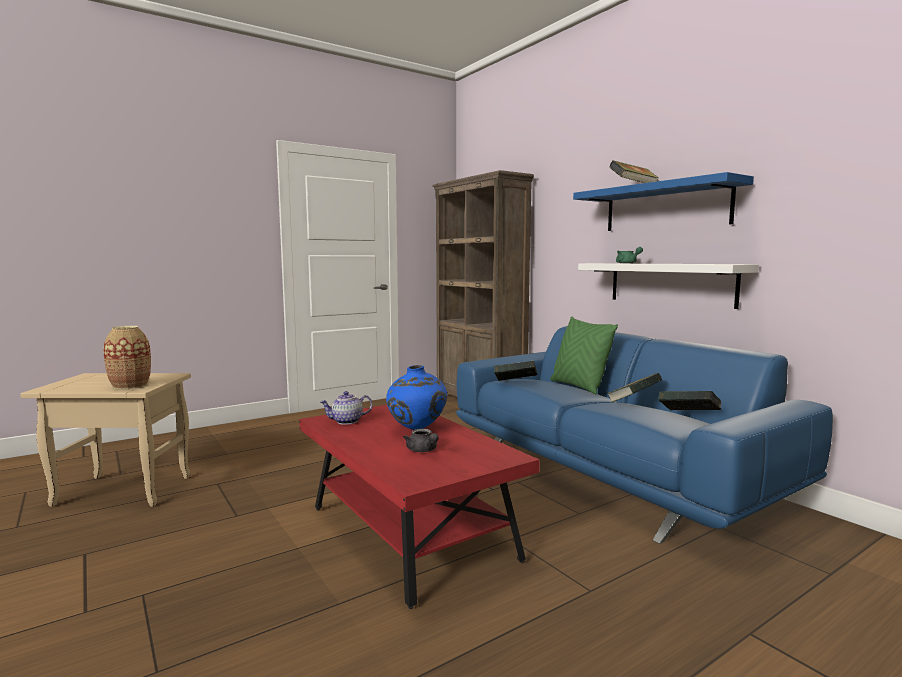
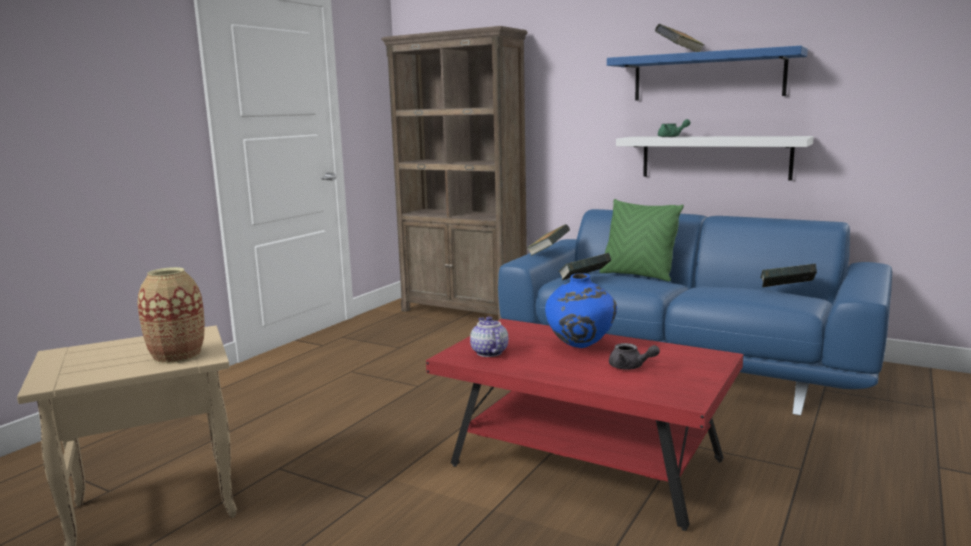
camera: 25 degrees left, 5 degrees up
(346, 421) = (488, 352): teapot -> teapot turned 120 degrees clockwise
(633, 402) = (721, 284): book -> book (548, 253)

